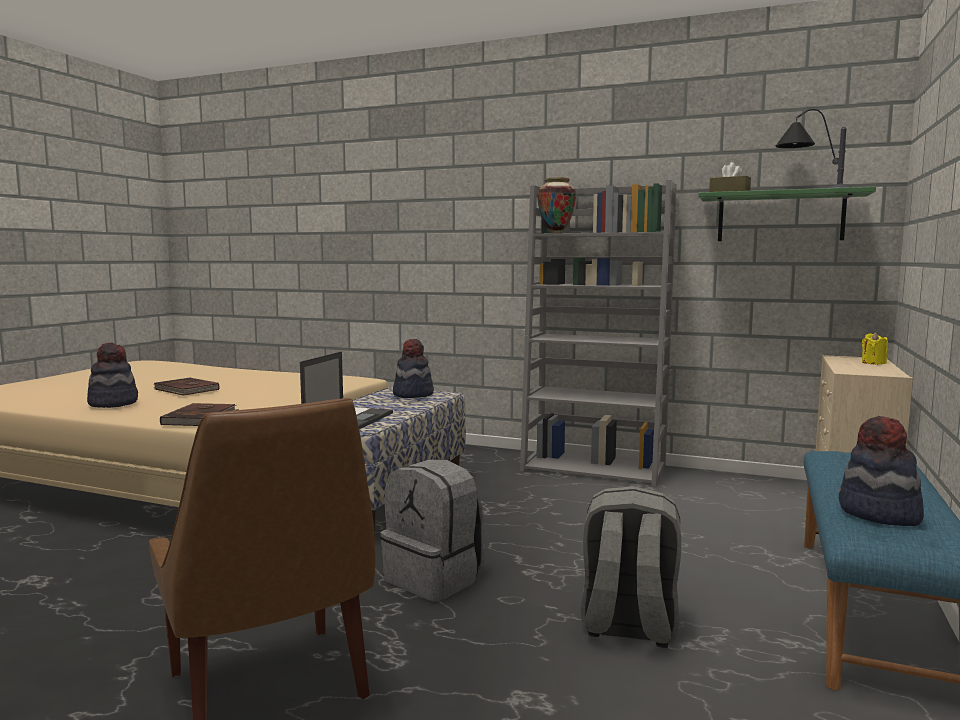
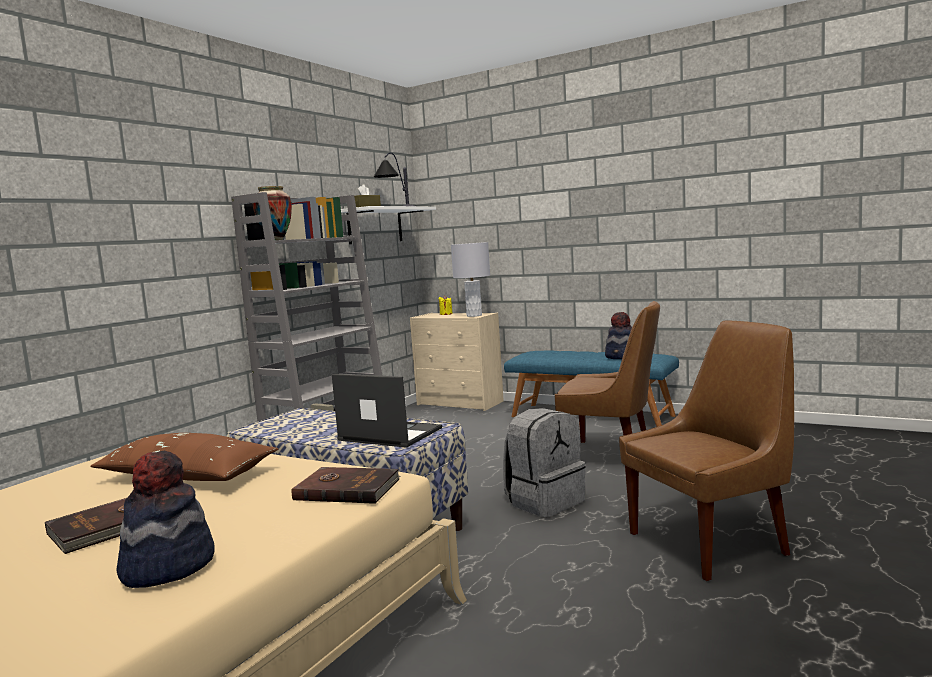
camera: 80 degrees left, 0 degrees up
(272, 391) = (186, 477): none -> brown pillow
(412, 394) = (287, 421): hat -> none
(627, 626) = (611, 456): grey backpack -> brown chair
(780, 217) = (375, 226): green shelf -> white shelf
(854, 371) = (474, 315): none -> grey table lamp

